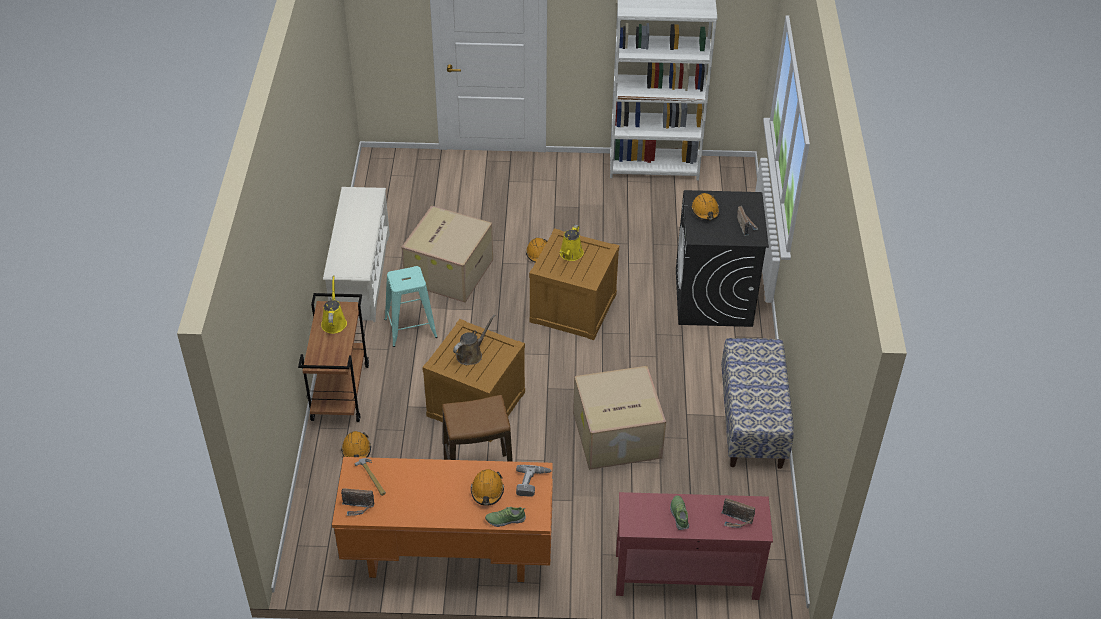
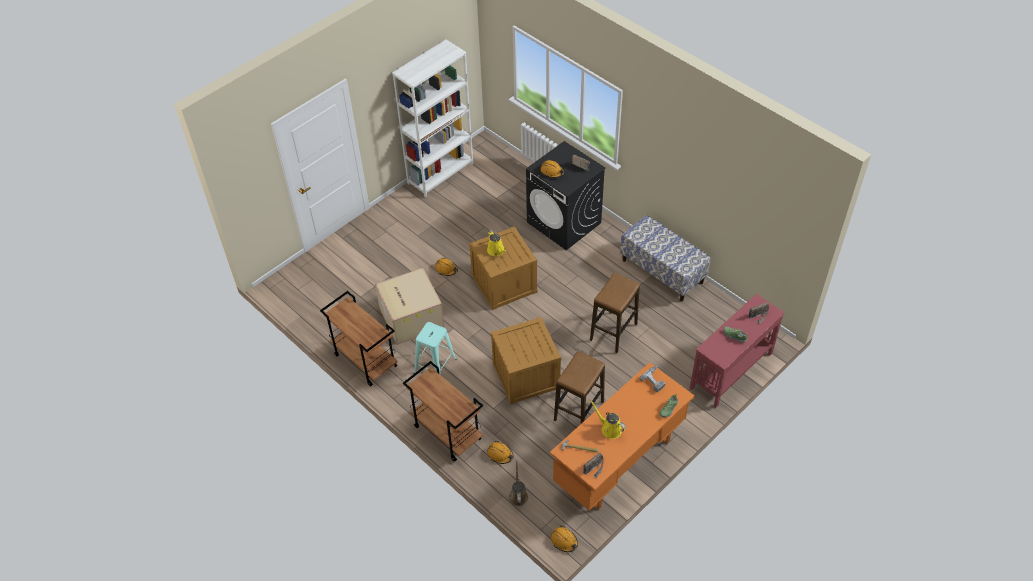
camera: 45 degrees left, 5 degrees up
(334, 322) = (433, 389): yellow watering can -> yellow watering can (609, 428)
(360, 275) = (365, 360): white shoe rack -> brown cart
(471, 354) = (522, 345): brown watering can -> brown watering can (518, 495)
(487, 491) = (641, 403): orange hard hat -> orange hard hat (564, 541)
(616, 436) = (613, 332): cardboard box -> stool

